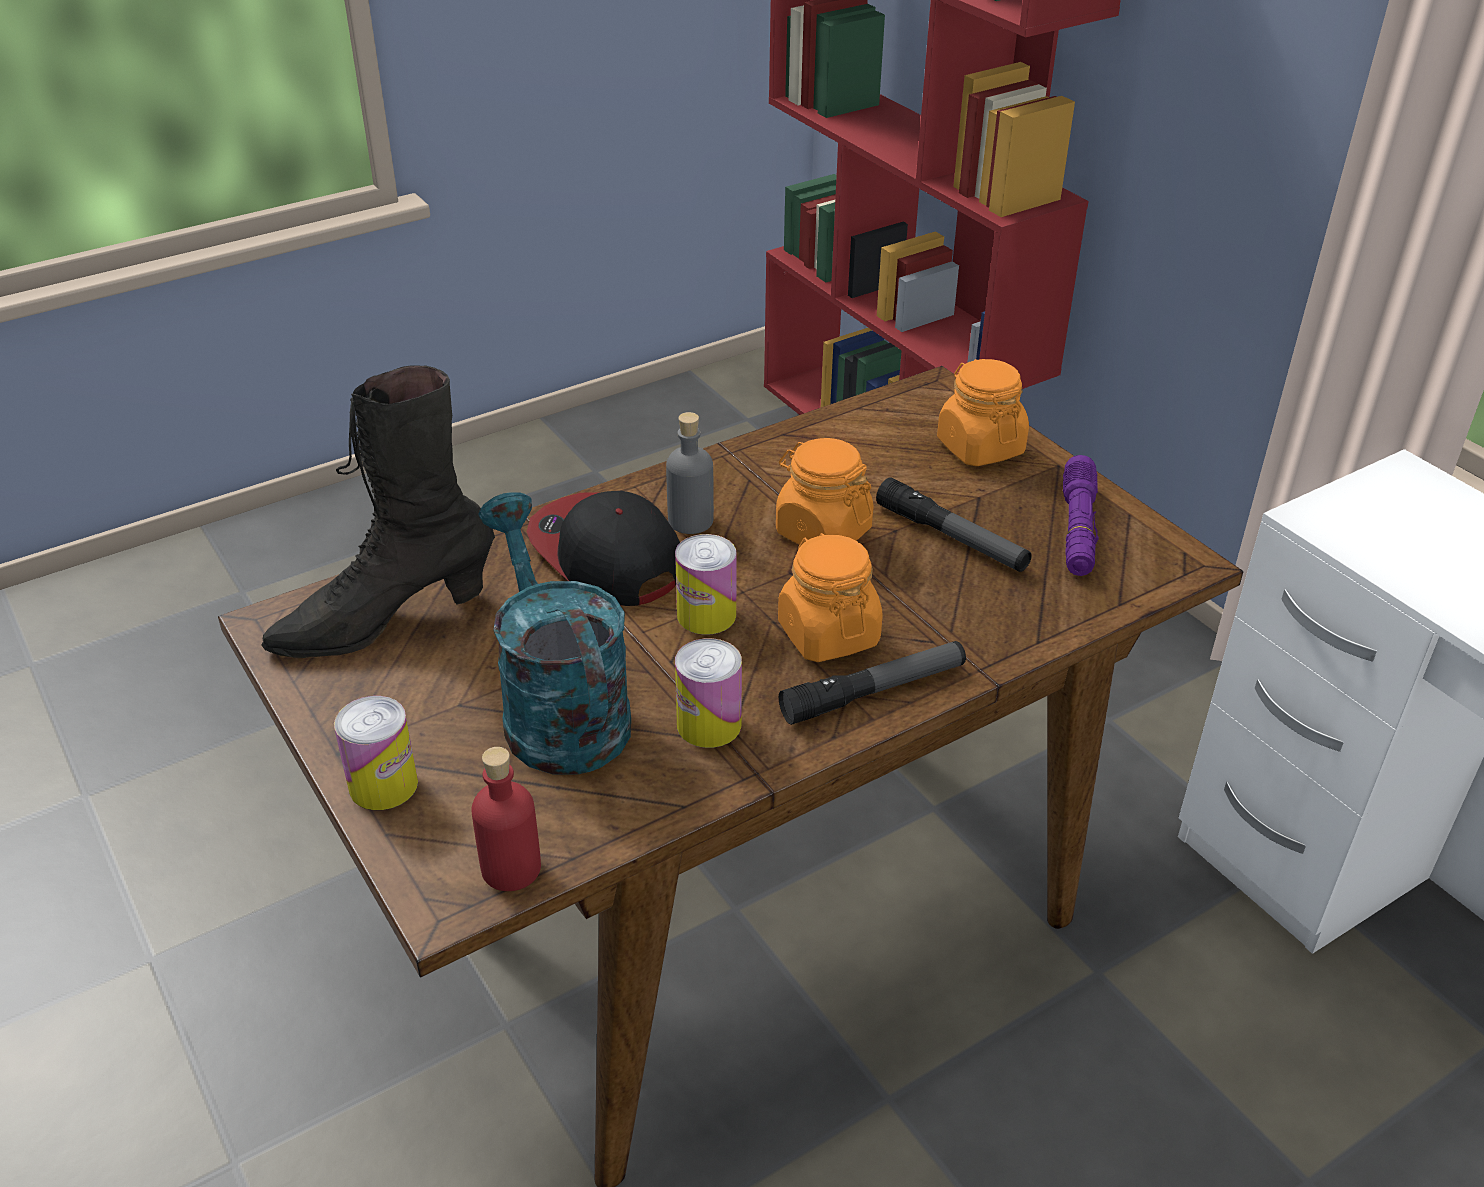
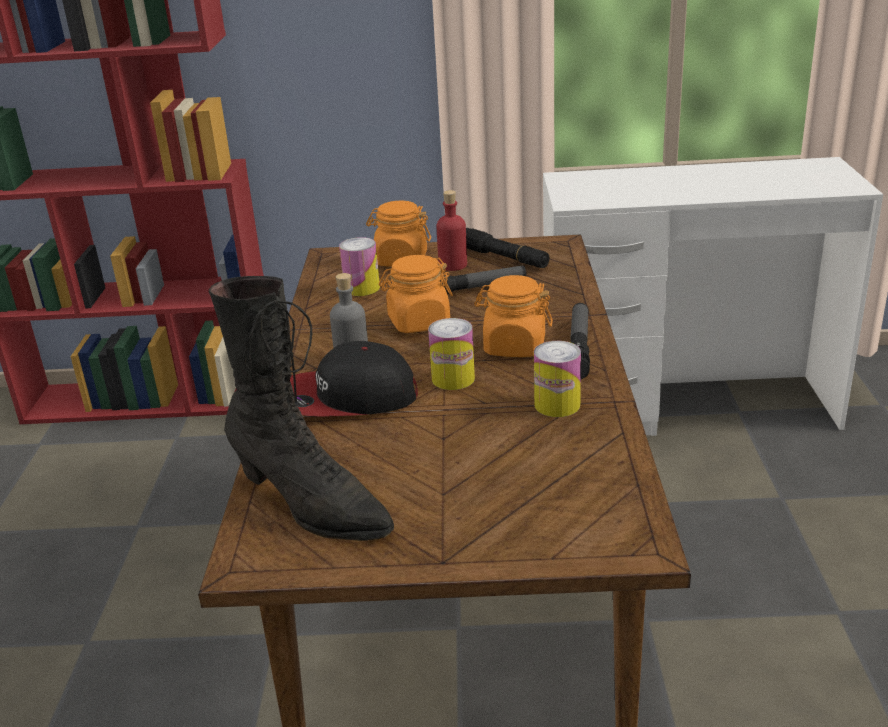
camera: 55 degrees left, 10 degrees down
(383, 785) = (499, 547): can -> can (362, 288)
(384, 620) = (310, 505): black boot -> black boot turned 60 degrees counterclockwise
(511, 868) = (630, 510): red bottle -> red bottle (453, 265)
(558, 709) = (489, 454): turquoise watering can -> none
(1077, 528) = (503, 258): purple flashlight -> black flashlight

